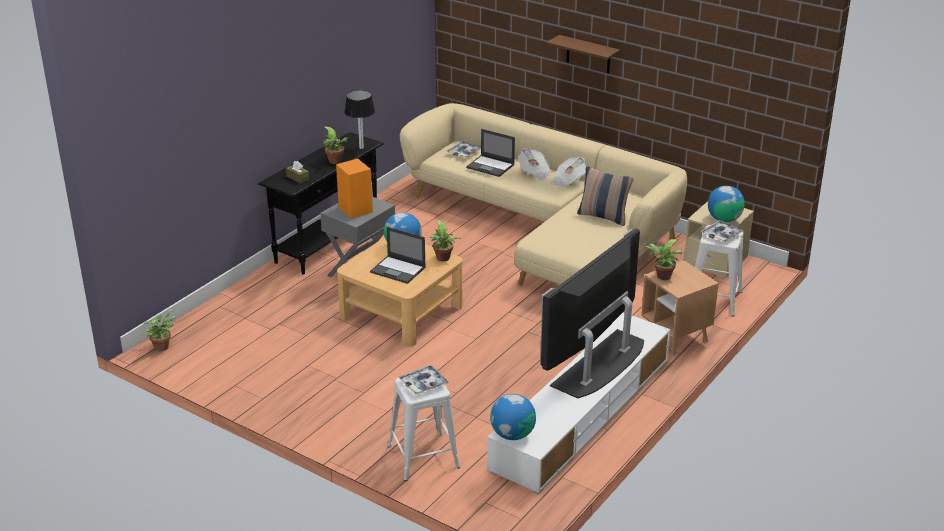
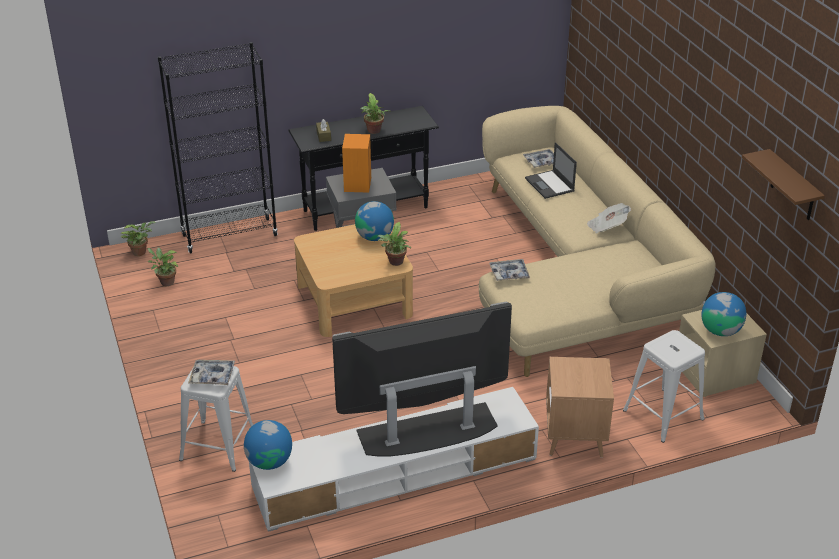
camera: 35 degrees right, 5 degrees up
(231, 304) = (229, 235): none -> black bookcase
(361, 148) = (412, 125): table lamp -> none
(398, 270) = (344, 258): laptop -> none
(535, 173) = (584, 207): newspaper -> none
(588, 54) = (666, 95): brown shelf -> brown shelf (793, 187)
(603, 216) = (593, 278): pillow -> none
(662, 277) = (563, 367): potted plant -> potted plant (165, 282)
(721, 235) = (674, 347): tray -> tray (509, 274)

